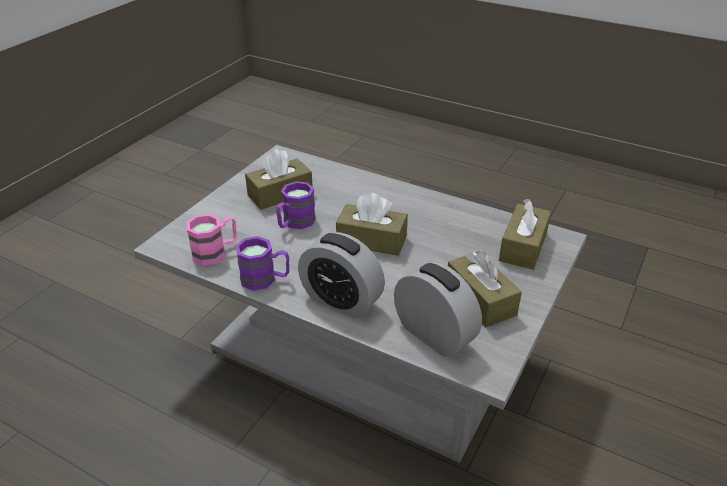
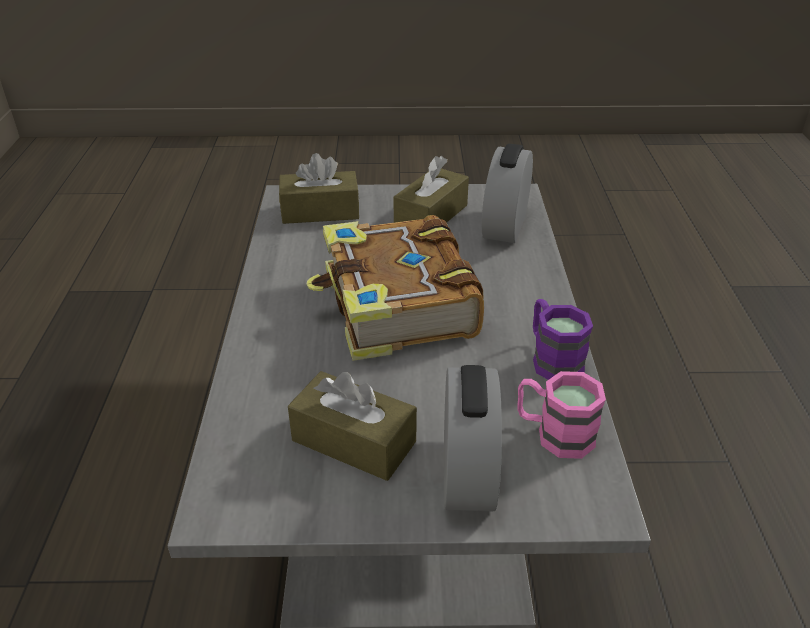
camera: 120 degrees left, 0 degrees up
(295, 223) = (418, 387): purple mug -> none
(341, 300) = (521, 290): alarm clock -> alarm clock (467, 475)
(371, 240) = (396, 307): brown tissue box -> book

